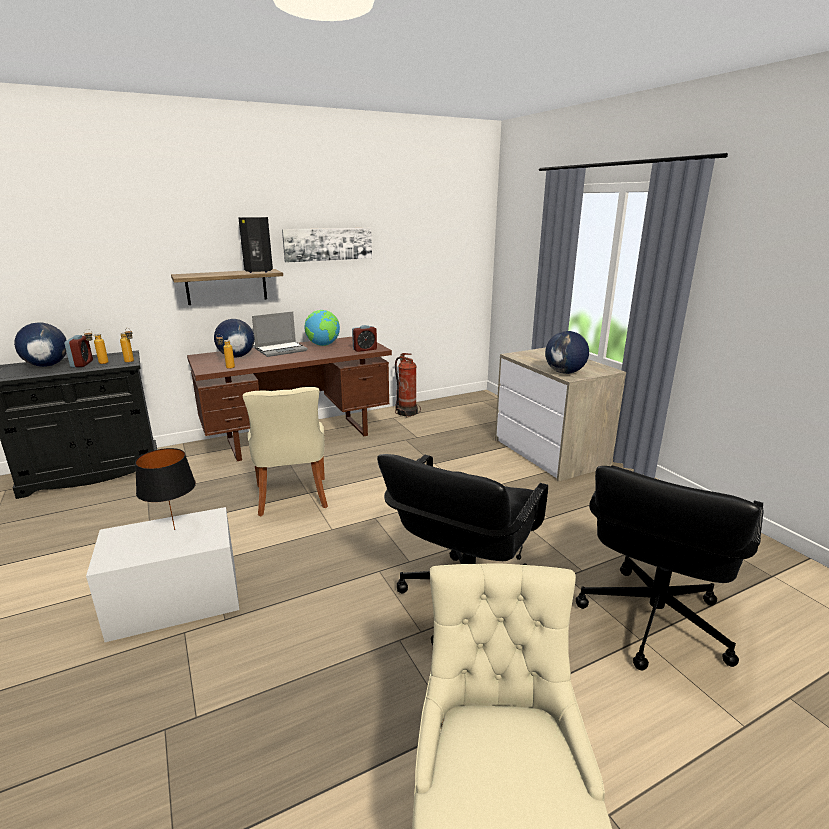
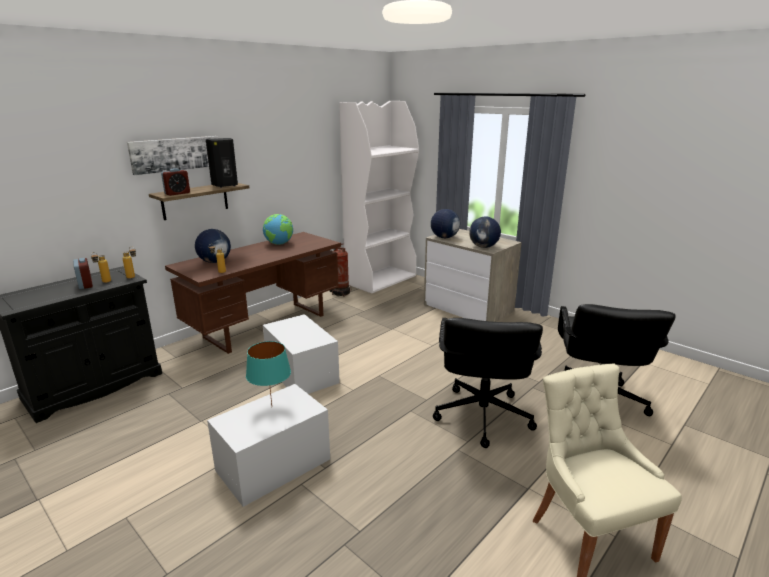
camera: 20 degrees left, 0 degrees up
(47, 365) = (50, 290): globe -> globe (444, 237)
(175, 530) = (272, 407): black table lamp -> turquoise table lamp
(281, 350) = (248, 252): laptop -> none
(292, 498) = (302, 373): beige chair -> white storage box
(328, 244) = (273, 157): picture -> picture (176, 154)
(365, 349) = (319, 244): alarm clock -> alarm clock (177, 193)
(464, 404) = (381, 279): none -> white bookcase

